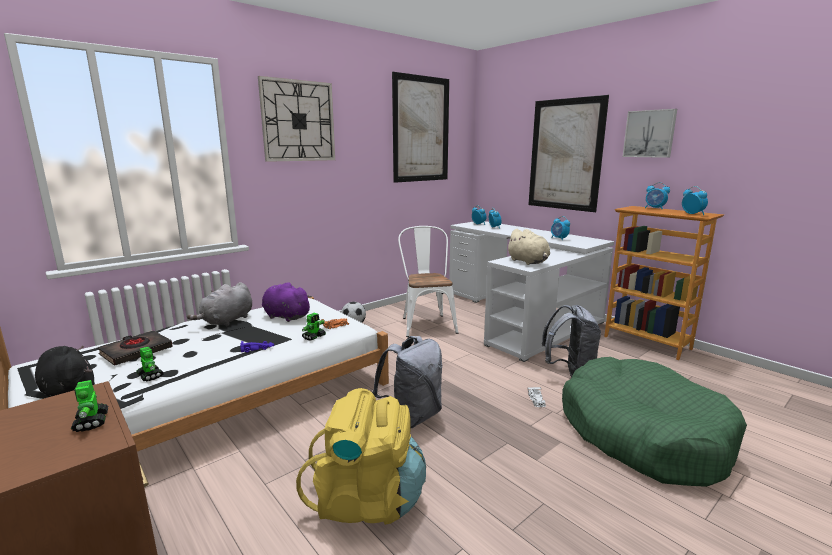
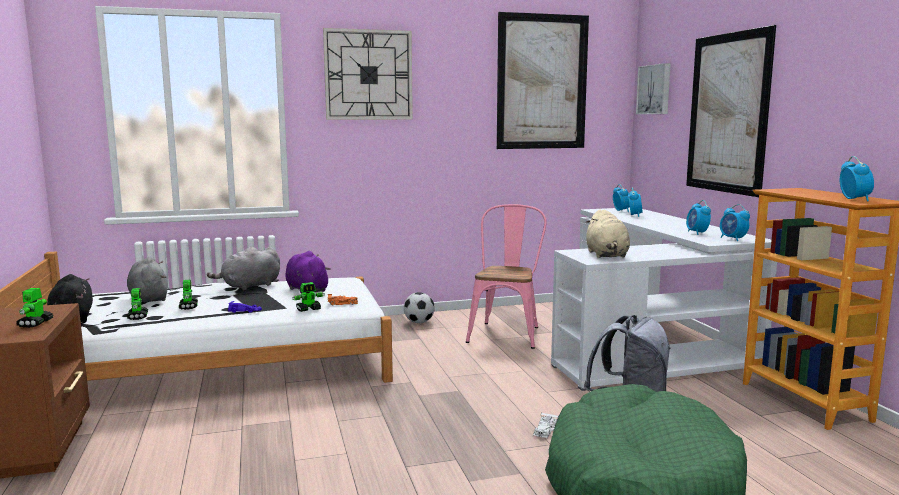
camera: 25 degrees right, 5 degrees down
(136, 351) = (148, 298): black book -> grey plush toy
(193, 354) = (188, 306): none -> toy robot
(367, 500) = (261, 468): yellow backpack -> none
(412, 417) = (381, 415): grey backpack -> none
(426, 323) = (507, 332): white chair -> pink chair
(649, 134) = (823, 79): picture -> picture (655, 89)
(655, 208) = (822, 191): alarm clock -> alarm clock (732, 239)

